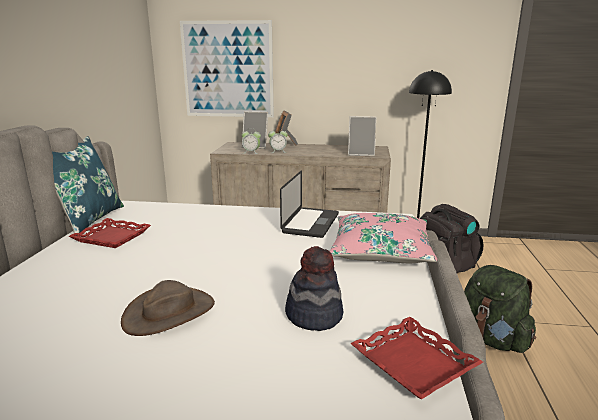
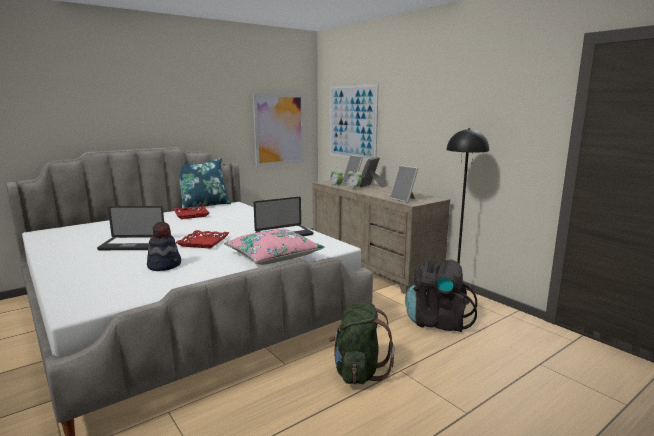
camera: 45 degrees right, 5 degrees down
(125, 84) = (279, 129): none -> picture
(169, 312) = (132, 245): brown hat -> laptop
(414, 362) = (140, 291): red tray -> red tray (204, 242)

